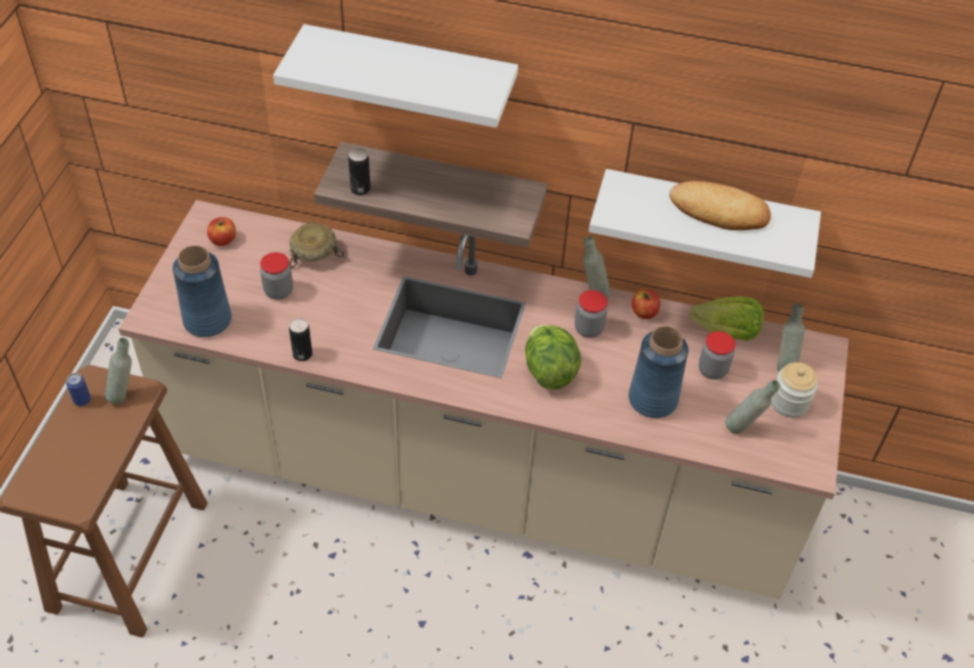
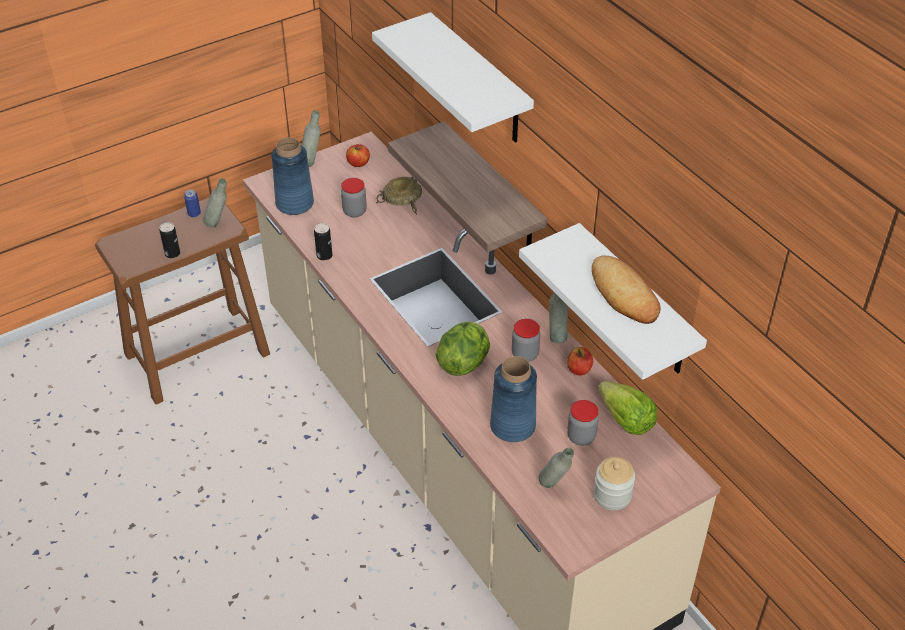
camera: 45 degrees right, 5 degrees down
(360, 189) = (419, 155): can -> can (172, 253)
(784, 364) = (641, 469): grey bottle -> grey bottle (312, 162)

